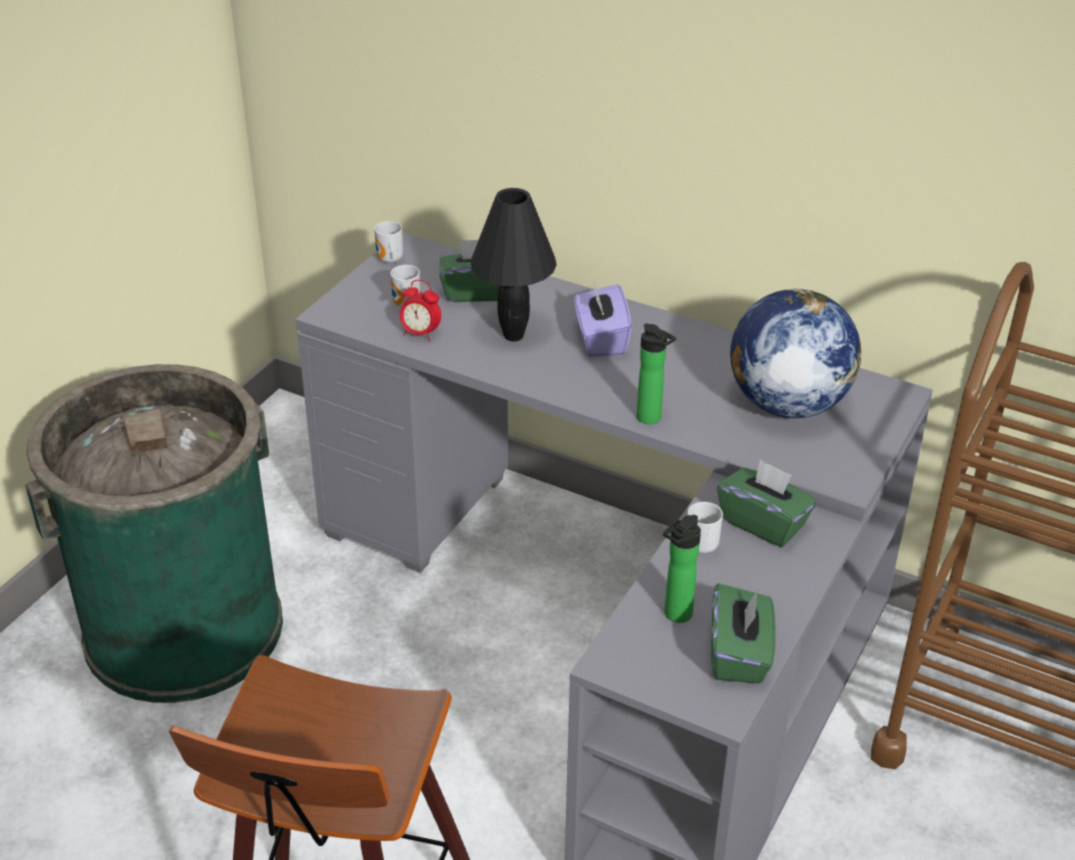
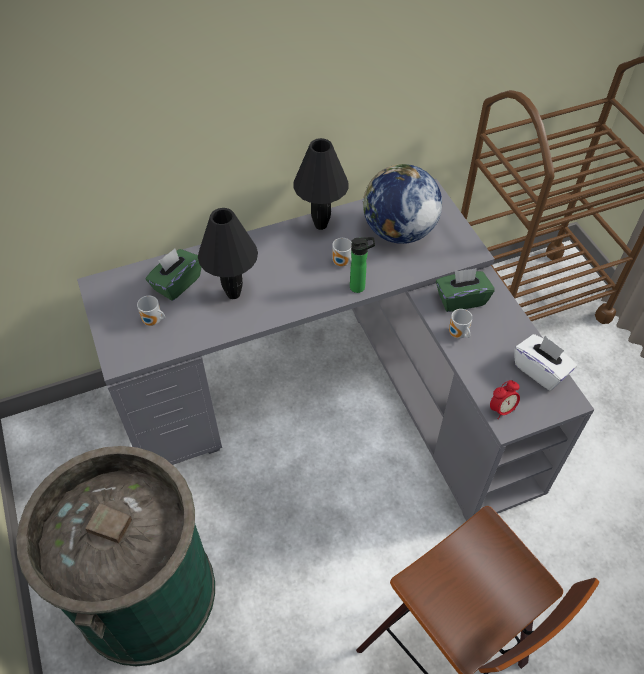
camera: 50 degrees left, 15 degrees up
(389, 261) = (100, 302): mug -> mug (342, 263)
(420, 334) = (187, 332): alarm clock -> alarm clock (501, 409)
(600, 339) = (276, 262): purple tissue box -> none
(675, 615) = (495, 376): bottle -> none
(705, 341) = (320, 225): none -> black table lamp
(739, 655) = (540, 370): green tissue box -> white tissue box

